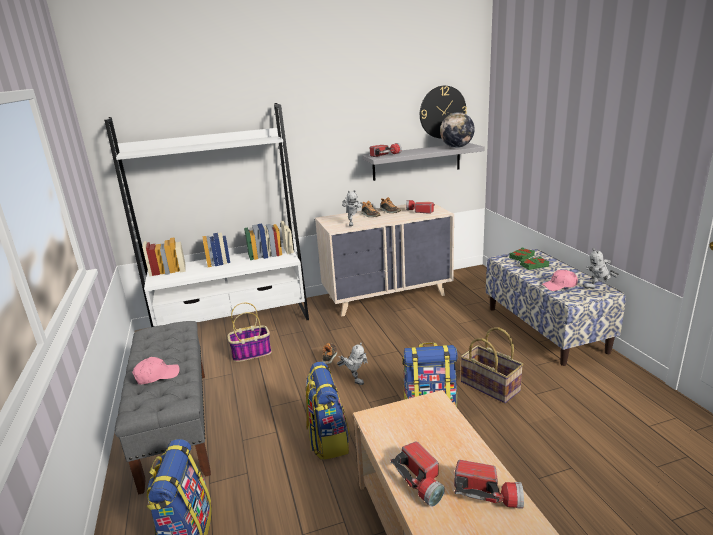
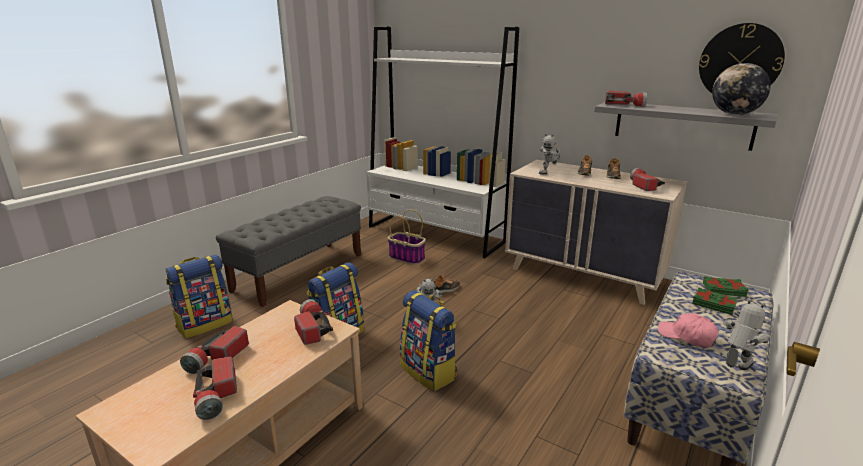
camera: 50 degrees right, 0 degrees up
(157, 376) = (275, 221): pink cap -> none
(420, 413) = (312, 328): none -> flashlight
(490, 386) = (512, 397): basket -> none
(598, 288) = (734, 369): toy robot -> toy robot turned 90 degrees clockwise

